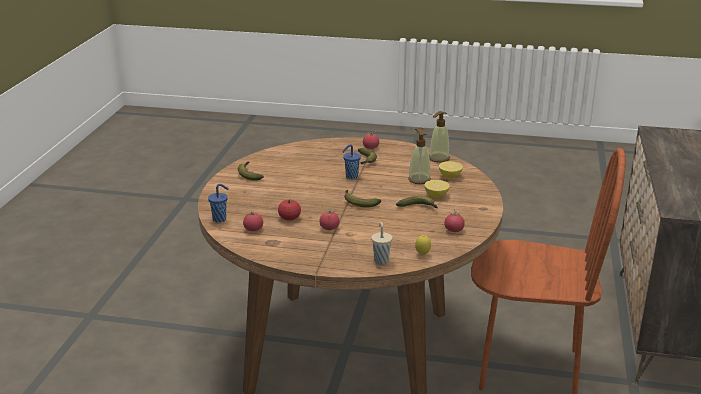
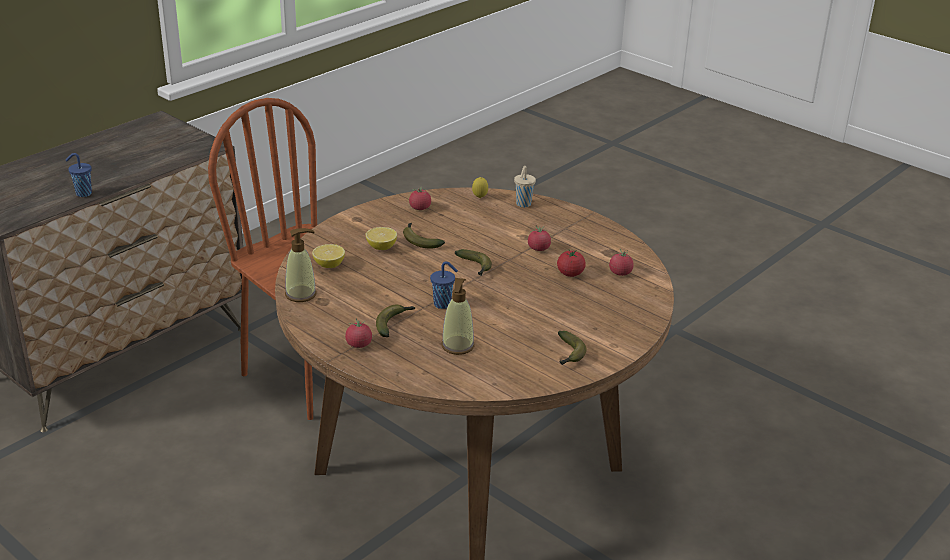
camera: 150 degrees left, 5 degrees up
(220, 219) = (649, 297): blue cup -> blue cup (83, 193)
(419, 179) = (370, 273): soap dispenser -> soap dispenser (457, 346)

